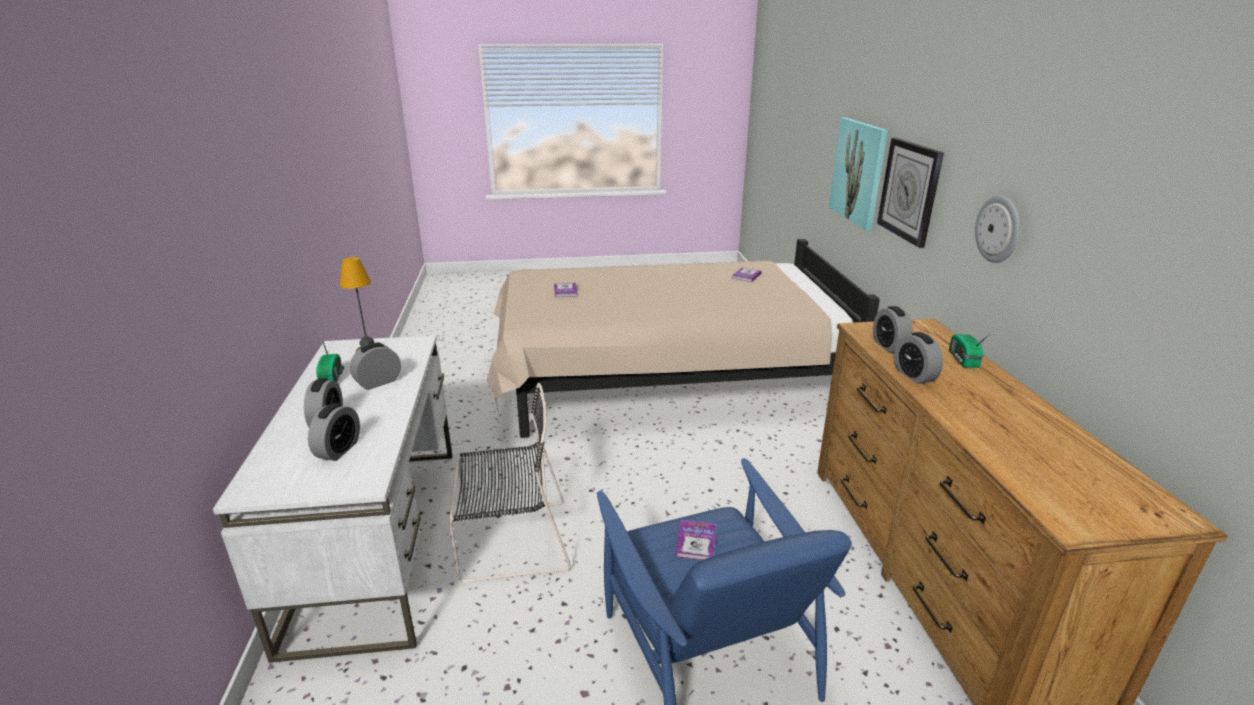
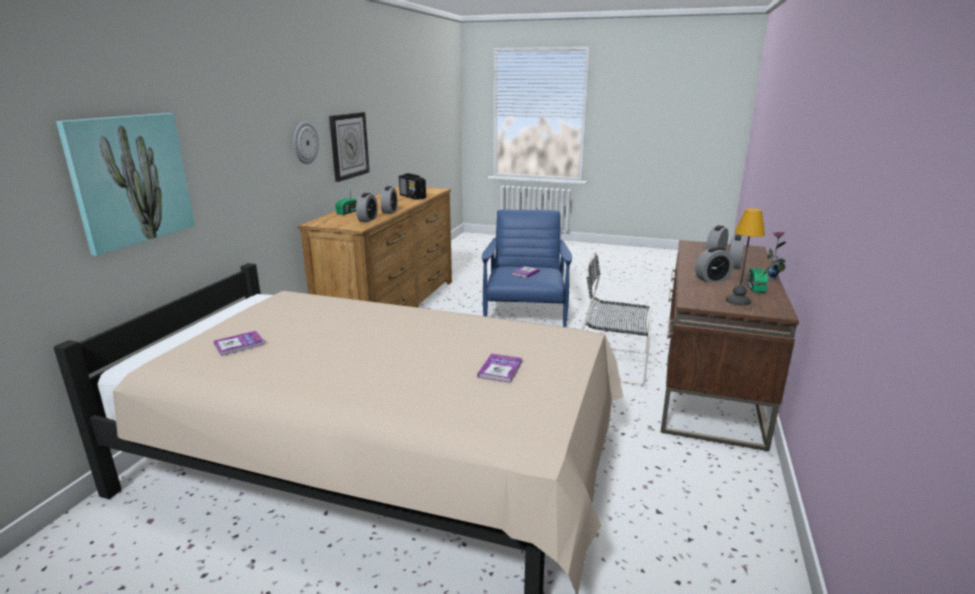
camera: 155 degrees left, 5 degrees down
(297, 396) = (772, 280): none -> vase
(378, 539) = (709, 384): white desk -> brown desk
(910, 191) = (226, 157): wall clock -> wall clock (349, 146)
(1014, 450) = (413, 197): none -> radio

